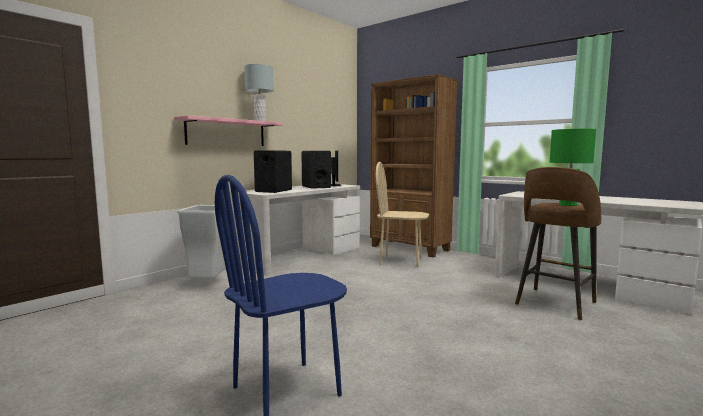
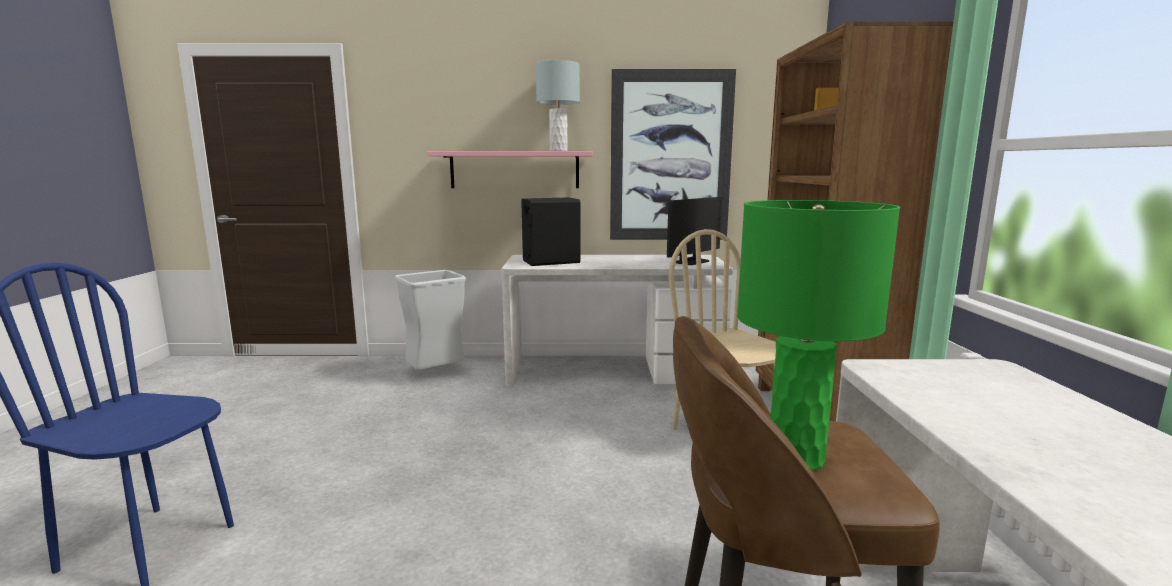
camera: 50 degrees right, 5 degrees up
(305, 128) = (670, 157): none -> picture
(316, 187) = (644, 261): black speaker -> none

